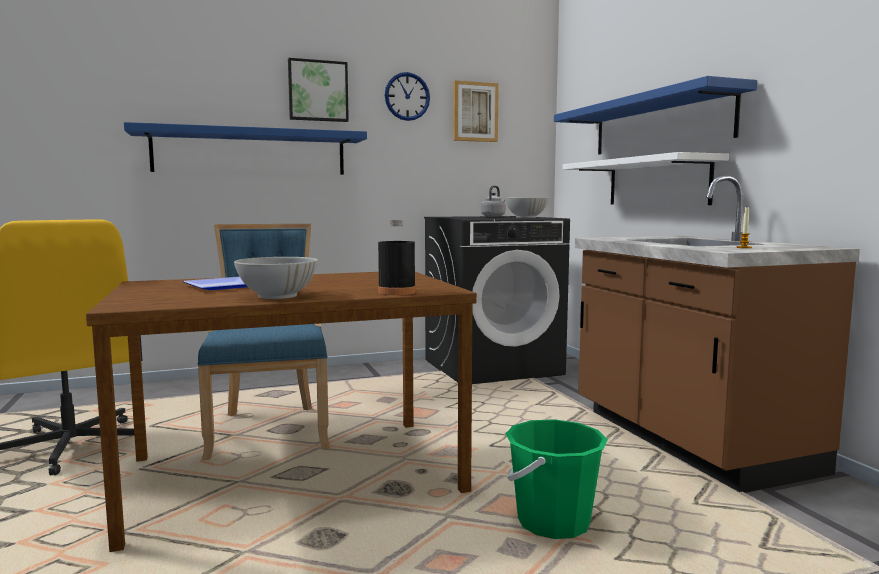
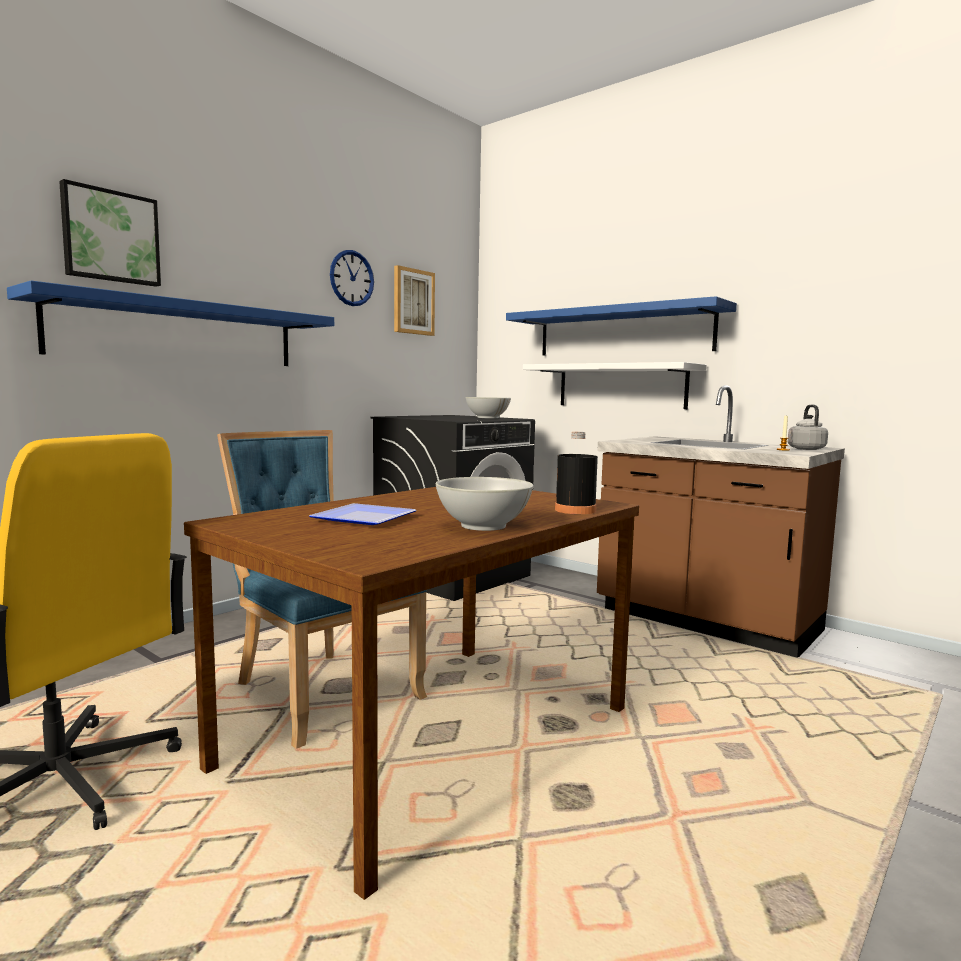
camera: 30 degrees left, 0 degrees up
(318, 91) = (259, 261): picture -> picture (110, 236)
(494, 216) = (441, 416): grey kettle -> grey kettle (805, 449)
(553, 522) = (722, 718): green bucket -> none

